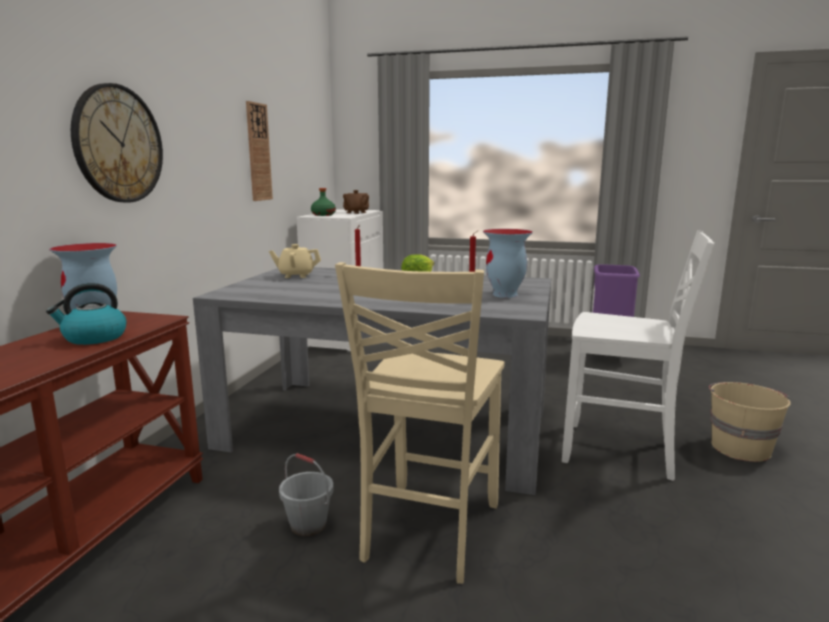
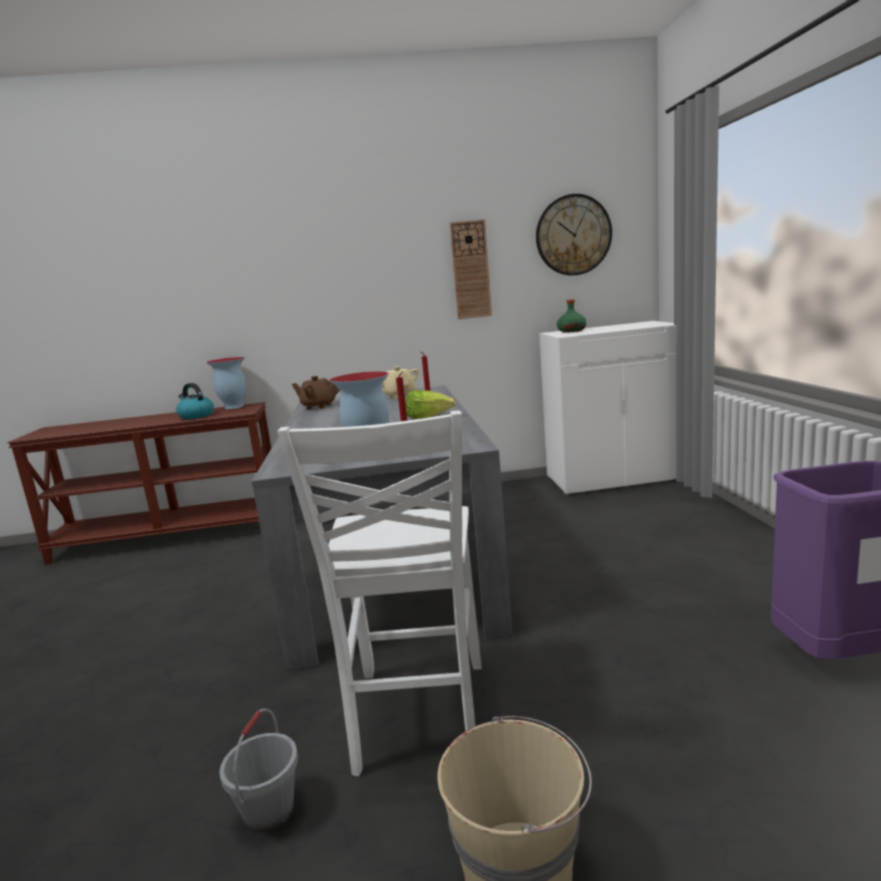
camera: 70 degrees right, 0 degrees up
(118, 144) = (282, 287): wall clock -> wall clock (573, 235)
(308, 525) = (221, 583): grey bucket -> grey bucket (268, 810)
(356, 212) = (621, 328): brown teapot -> brown teapot (318, 406)
(428, 532) = (215, 630): beige chair -> none

